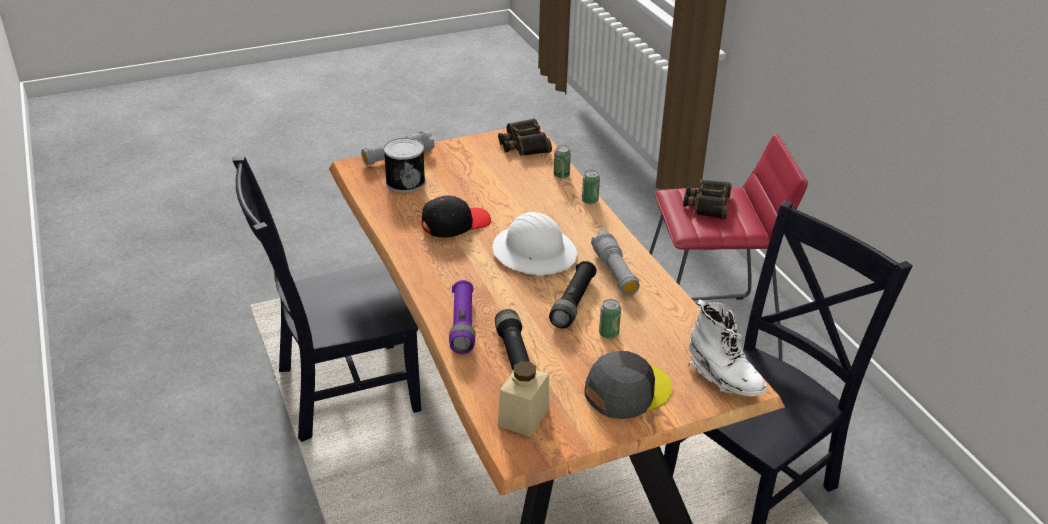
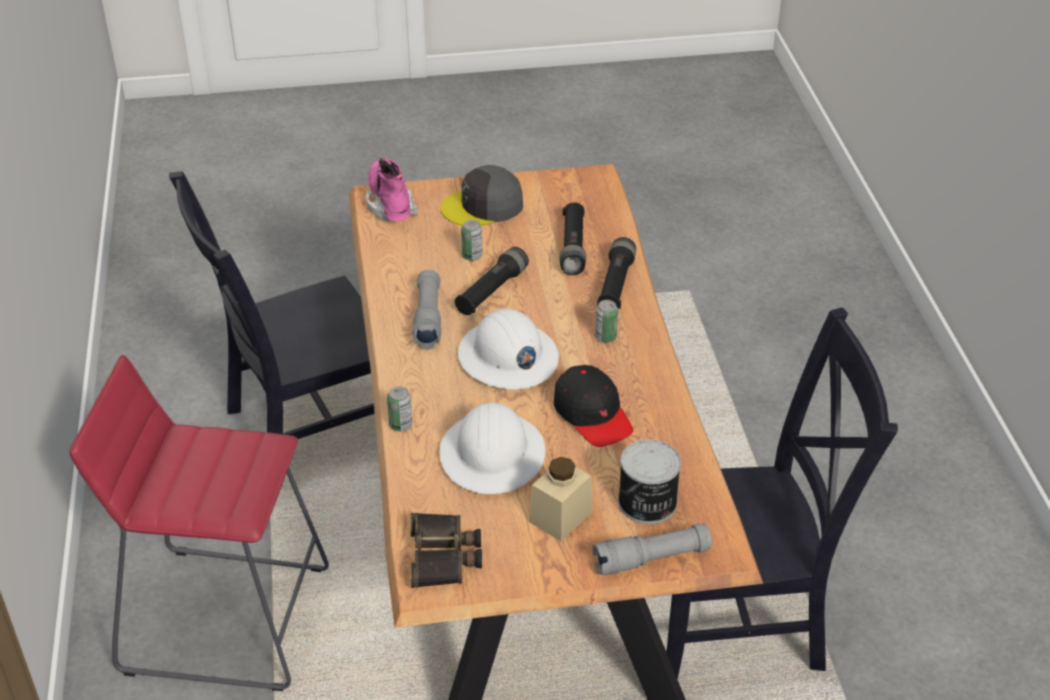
camera: 165 degrees left, 5 degrees up
(455, 224) = (592, 414): black cap -> black cap turned 105 degrees counterclockwise
(462, 325) = (615, 285): purple flashlight -> black flashlight
(517, 193) = (493, 454): none -> white hard hat
(523, 416) = (583, 200): beige jar -> beige jar (560, 517)
(561, 175) = (416, 478): can -> can (605, 337)
(707, 204) = (209, 484): binoculars -> none
(723, 377) = (390, 205): white boot -> pink boot

